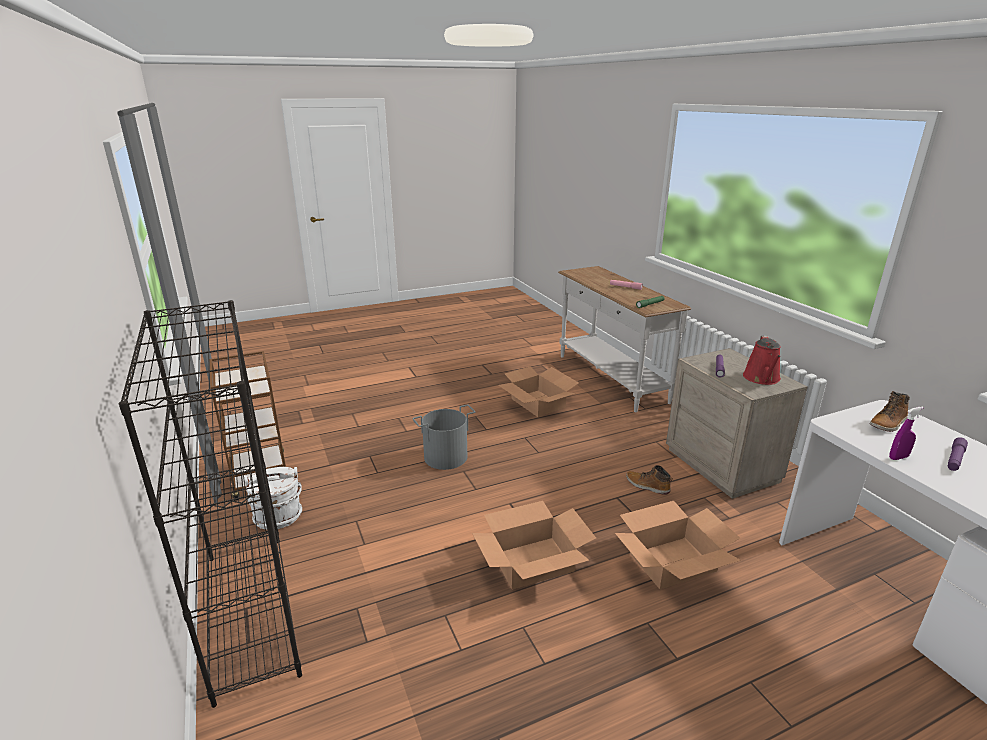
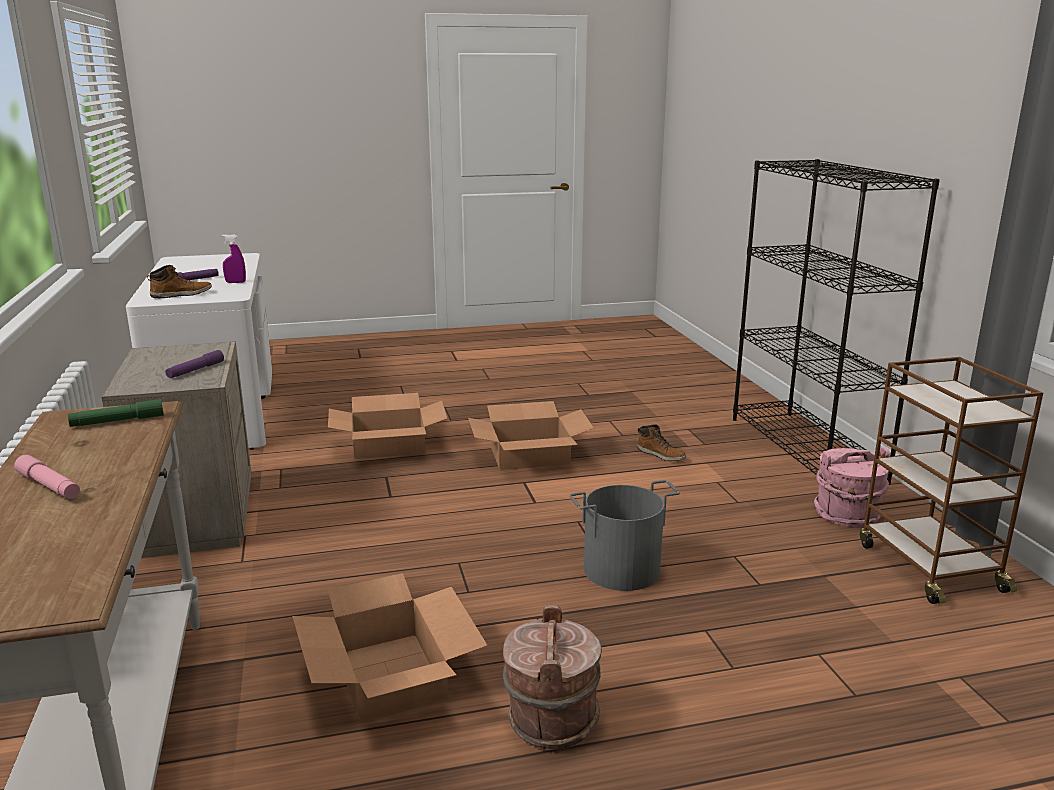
camera: 170 degrees left, 5 degrees down
(278, 516) = (847, 514): white bucket -> pink bucket
(471, 397) = (550, 719): none -> brown bucket
(647, 486) = (336, 504): boot -> boot (661, 455)
(762, 379) = (167, 357): red watering can -> none

